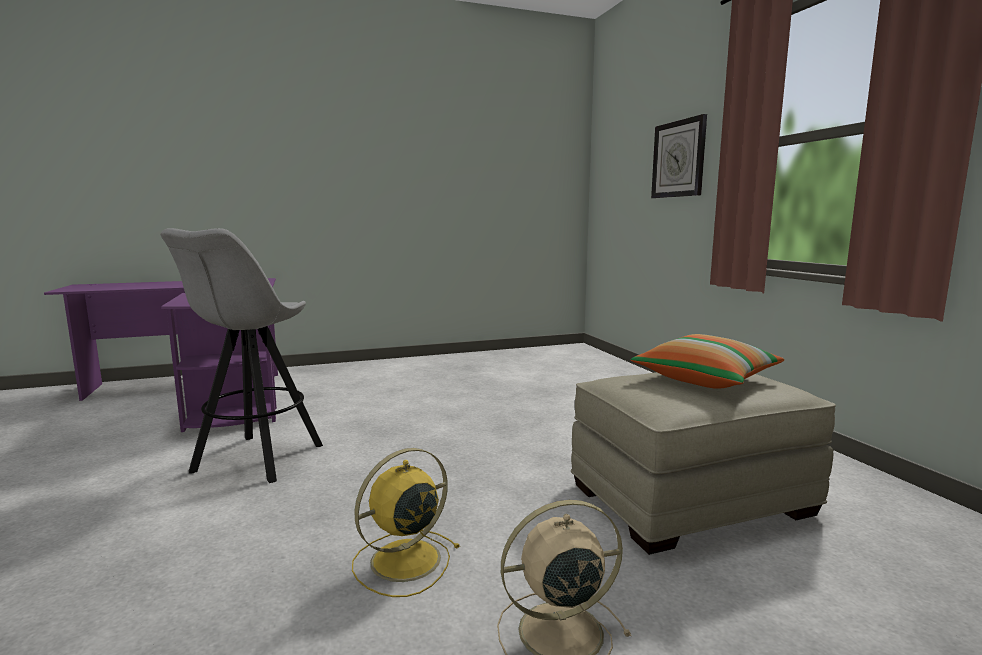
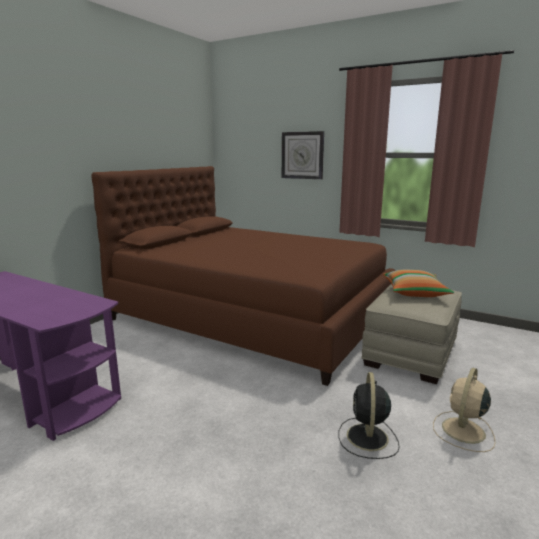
camera: 40 degrees left, 5 degrees up
(256, 459) = (170, 430): grey stool -> none
(402, 561) = (367, 438): yellow fan -> black fan
(538, 390) = (252, 315): none -> brown bed

